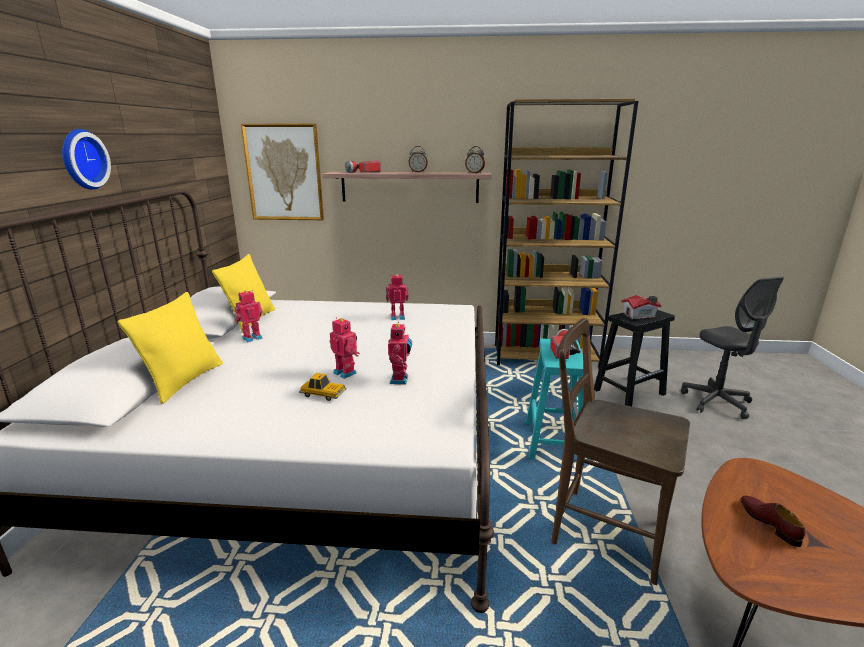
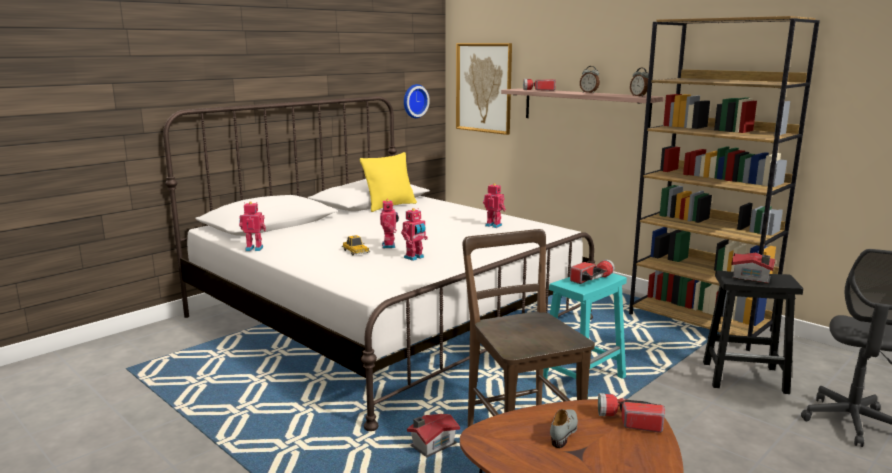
camera: 40 degrees right, 5 degrees down
(81, 159) = (298, 71): wall clock -> wall clock (414, 101)
(184, 381) = (299, 227): yellow pillow -> none
(251, 338) = (371, 215): toy robot -> toy robot (254, 248)
(556, 588) = (431, 445): none -> toy house
(769, 523) = (564, 431): brown shoe -> grey shoe
(770, 481) = (629, 420): none -> flashlight

